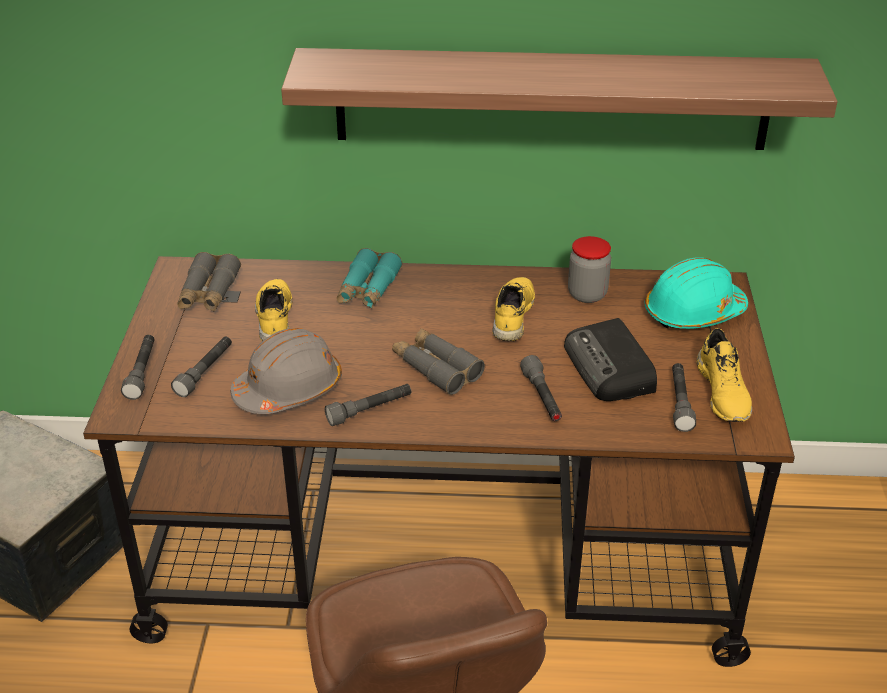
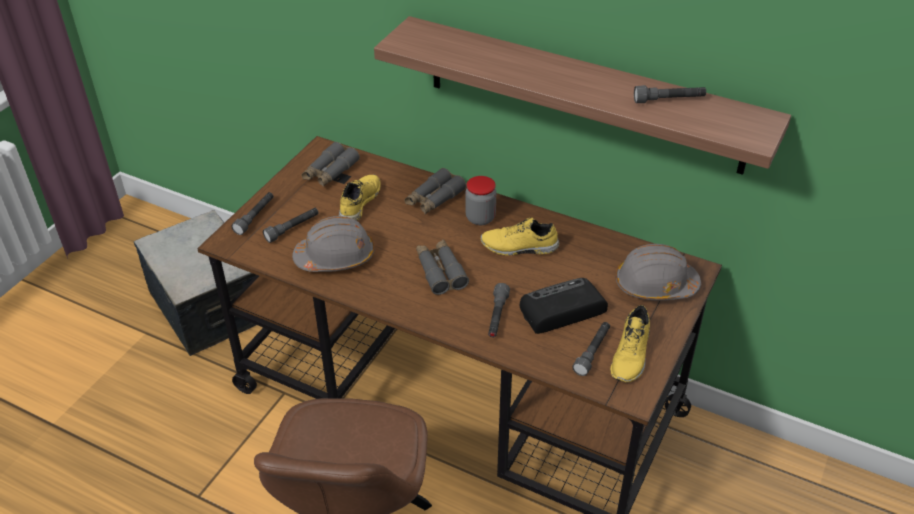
camera: 25 degrees right, 5 degrees up
(368, 289) = (434, 198): turquoise binoculars -> grey binoculars
(370, 410) = (376, 289): grey flashlight -> grey flashlight (669, 100)
(511, 315) = (519, 247): yellow shoe -> yellow shoe turned 120 degrees counterclockwise
(587, 294) = (585, 247): jar -> jar (480, 218)
(610, 369) = (560, 310): radio -> radio turned 60 degrees clockwise
(693, 312) = (655, 285): turquoise hard hat -> grey hard hat

